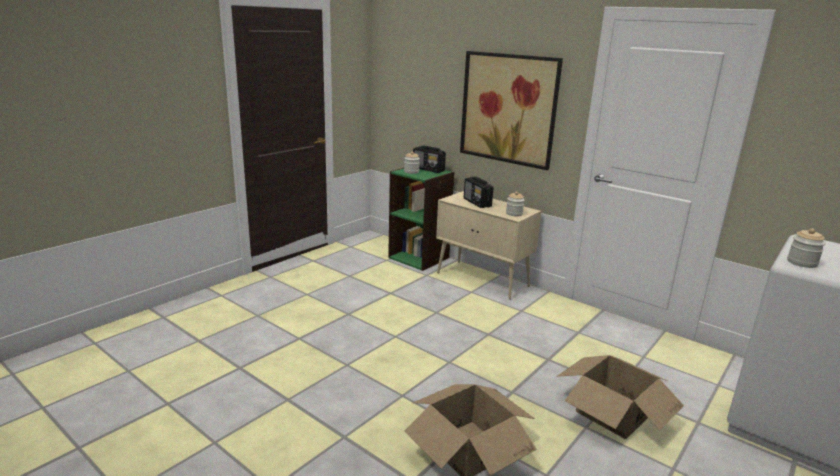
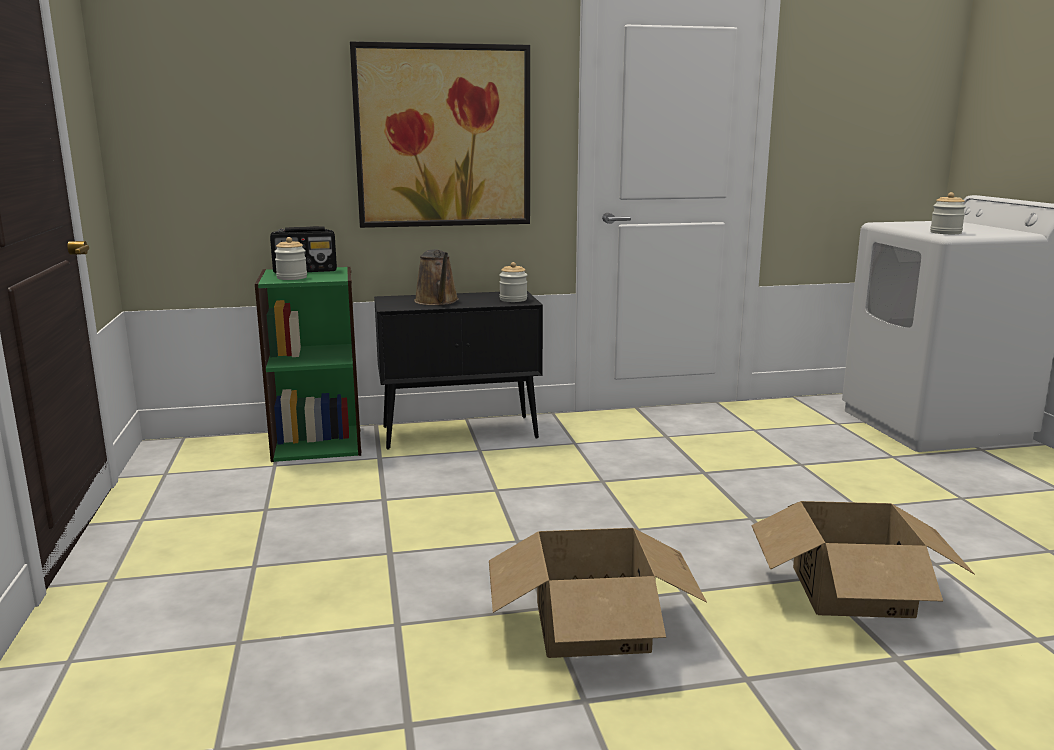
camera: 50 degrees left, 5 degrees down
(477, 203) = (437, 302): radio -> brown watering can
(483, 280) = (461, 432): beige cabinet -> black cabinet
(613, 412) = (844, 484): cardboard box -> cardboard box (591, 625)

